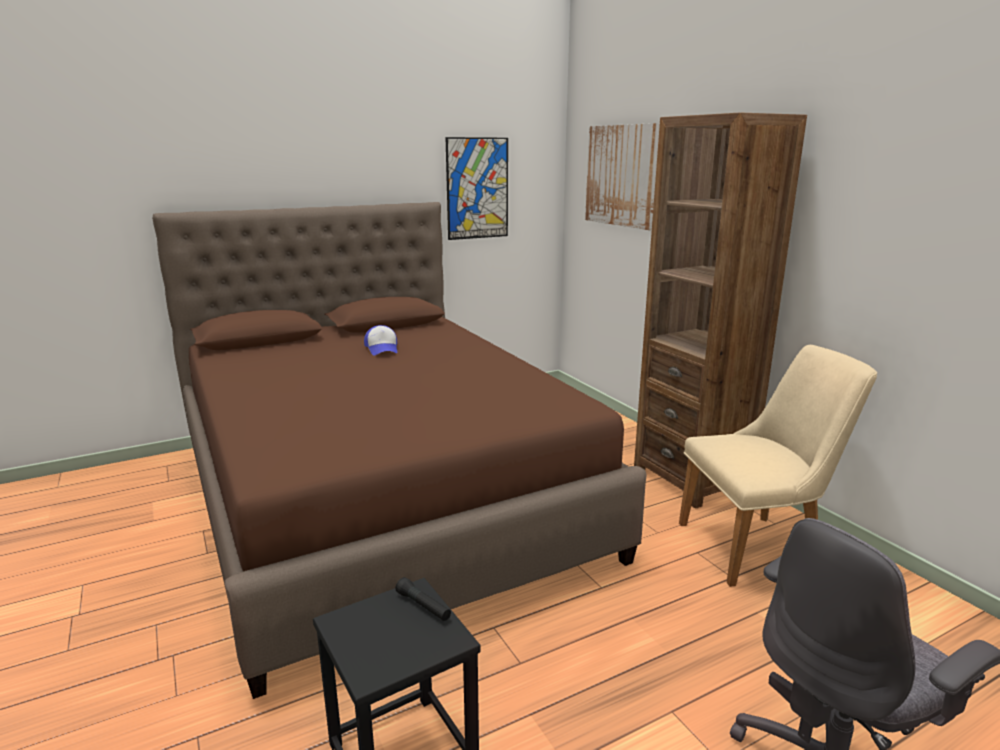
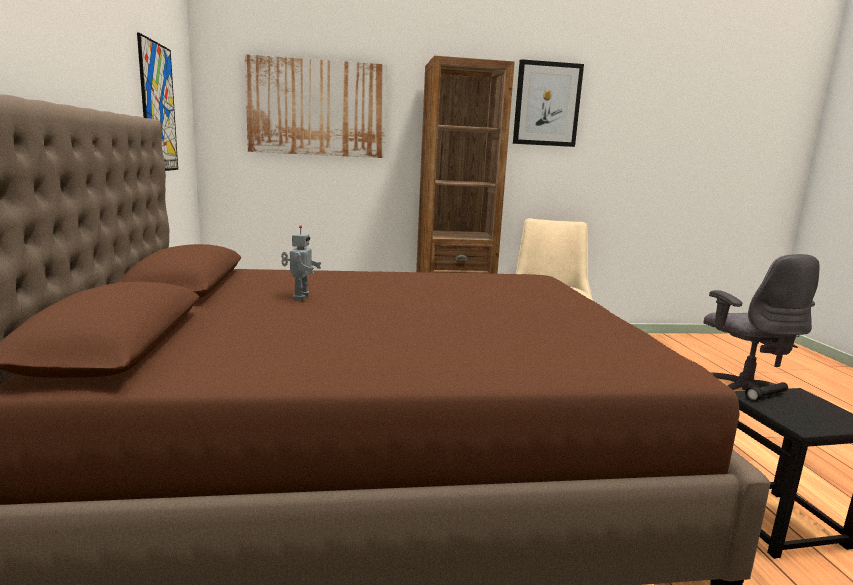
camera: 70 degrees left, 5 degrees down
(382, 349) = (299, 297): cap -> toy robot
(887, 161) = (547, 104): none -> picture

